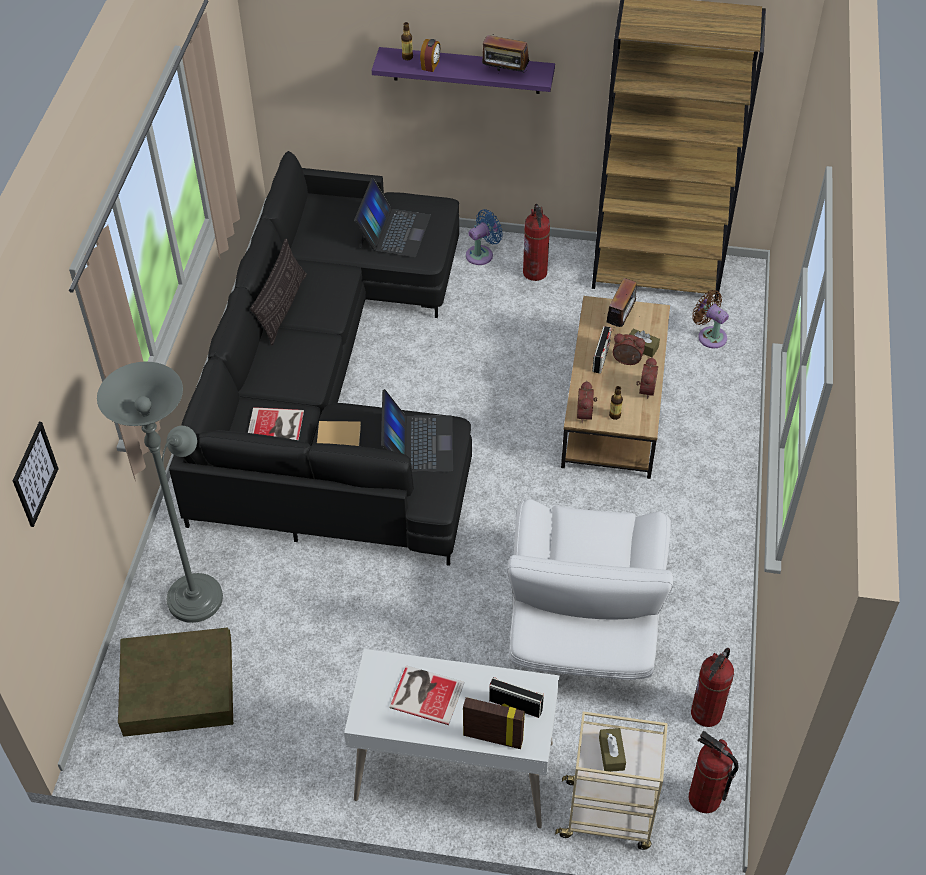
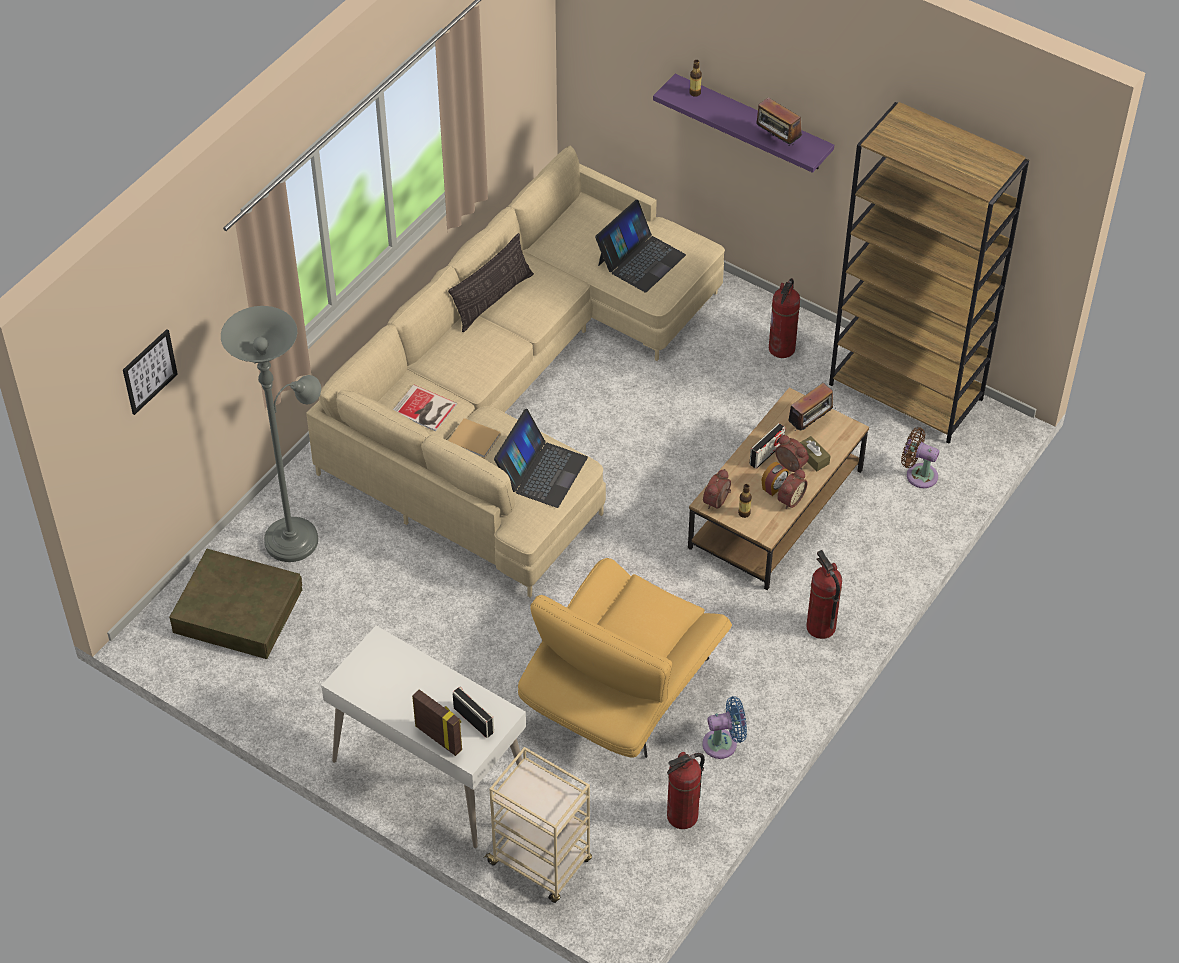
camera: 25 degrees right, 0 degrees up
(331, 387) = (517, 393): black sofa -> beige sofa
(425, 693) = (405, 681): book -> none
(430, 65) = (712, 109): alarm clock -> alarm clock (774, 487)
(482, 254) = (740, 311): blue fan -> blue fan (723, 743)
(583, 621) = (621, 693): white armchair -> yellow armchair
(611, 753) = (532, 792): brown tissue box -> none
(704, 798) = (633, 884): fire extinguisher -> fire extinguisher (821, 627)
(709, 336) = (918, 474): brown fan -> brown fan turned 45 degrees counterclockwise

